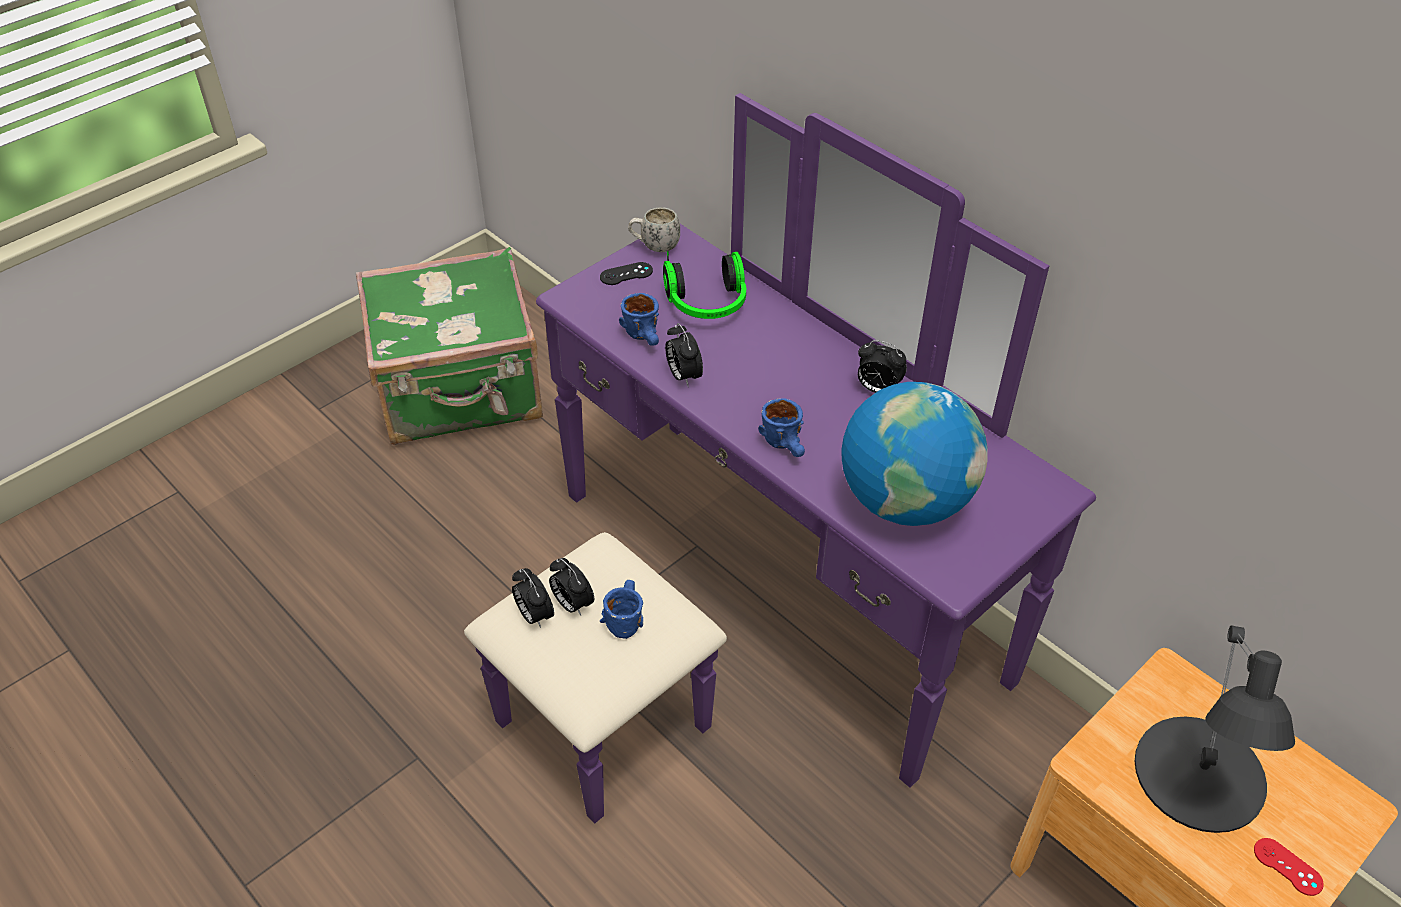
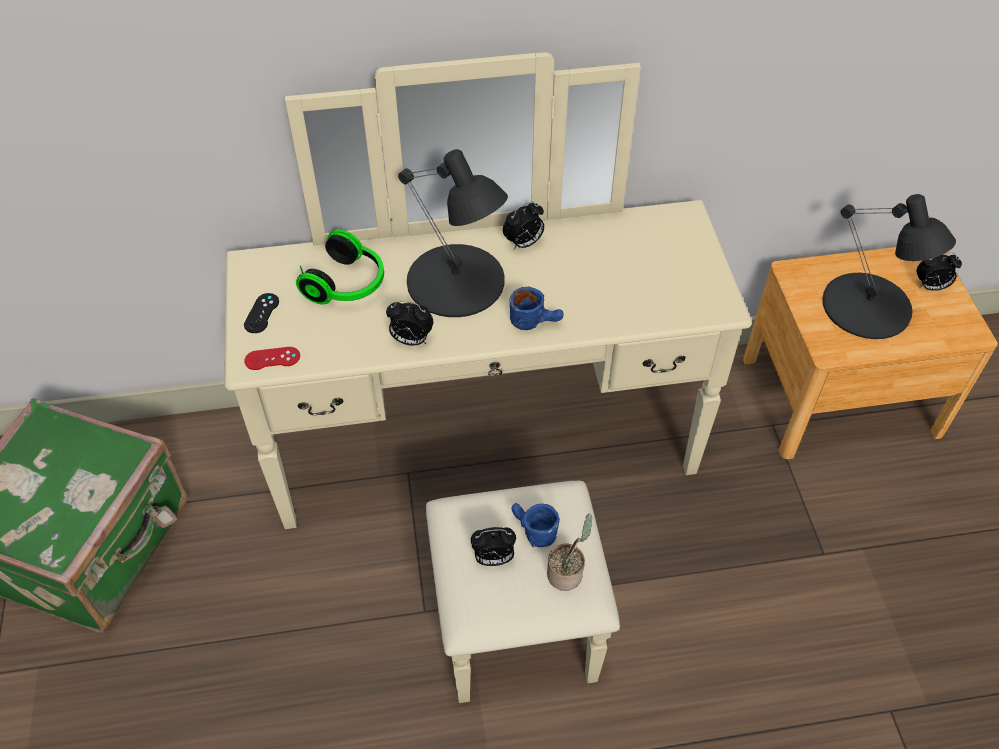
camera: 55 degrees left, 5 degrees up
(534, 615) = (484, 591): alarm clock -> alarm clock (930, 287)
(599, 668) = (567, 573): none -> potted plant
(646, 337) = (347, 339): blue mug -> none
(654, 246) = (248, 279): white mug -> none
(743, 615) = (493, 482): purple dresser -> beige dresser
(781, 369) = (456, 282): none -> black table lamp
(905, 500) = (637, 290): globe -> none
(1287, 867) = (946, 310): red game controller -> red game controller (272, 358)

